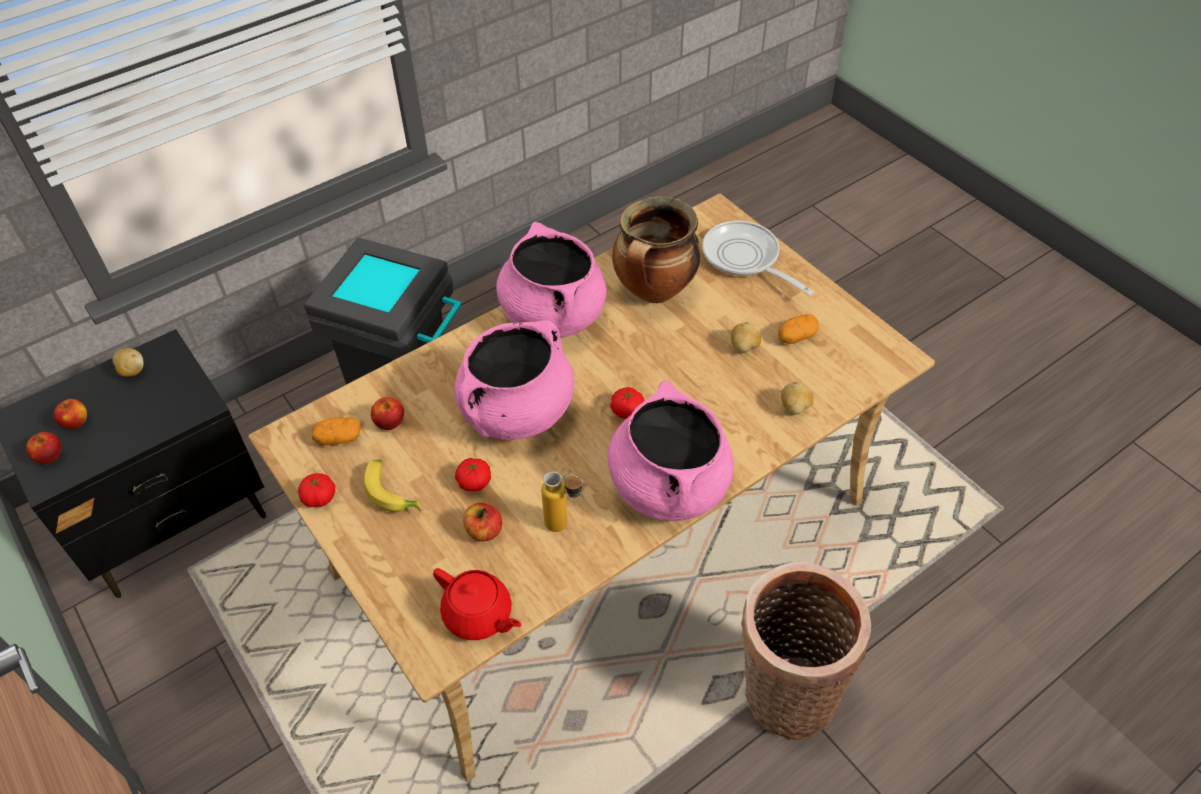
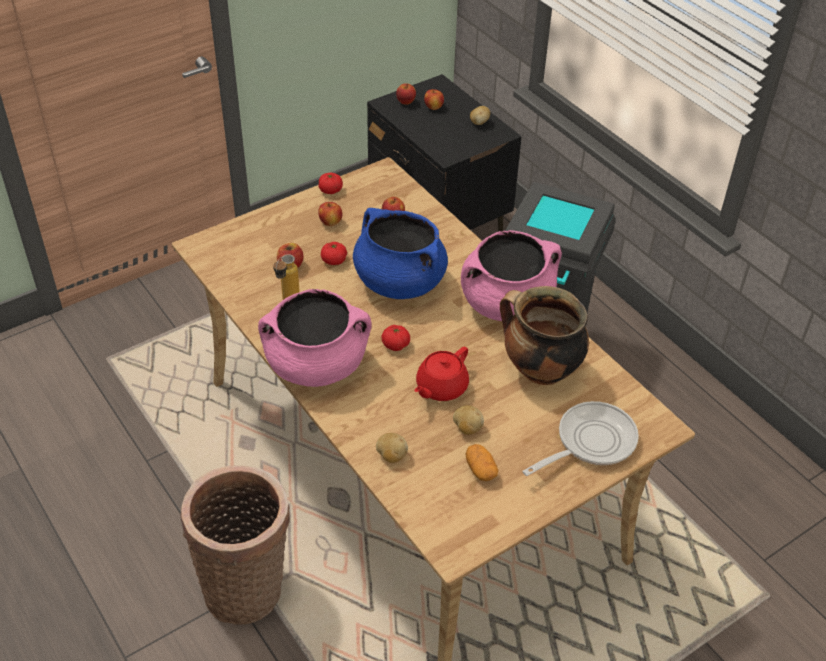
camera: 90 degrees right, 5 degrees down
(339, 438) = (380, 195): potato -> none
(393, 492) = (330, 222): banana -> apple
(478, 615) = (224, 264): red teapot -> red teapot (440, 387)
(517, 412) = (399, 282): pink cooking pot -> blue cooking pot

